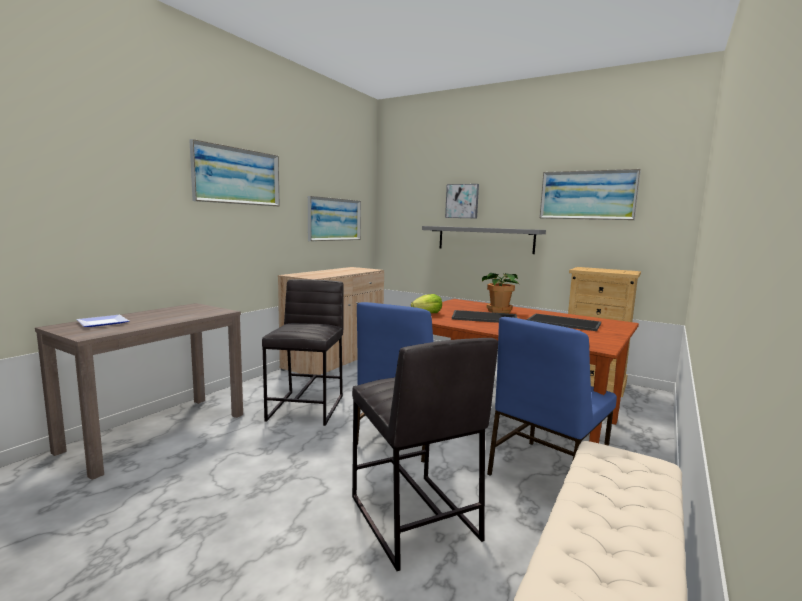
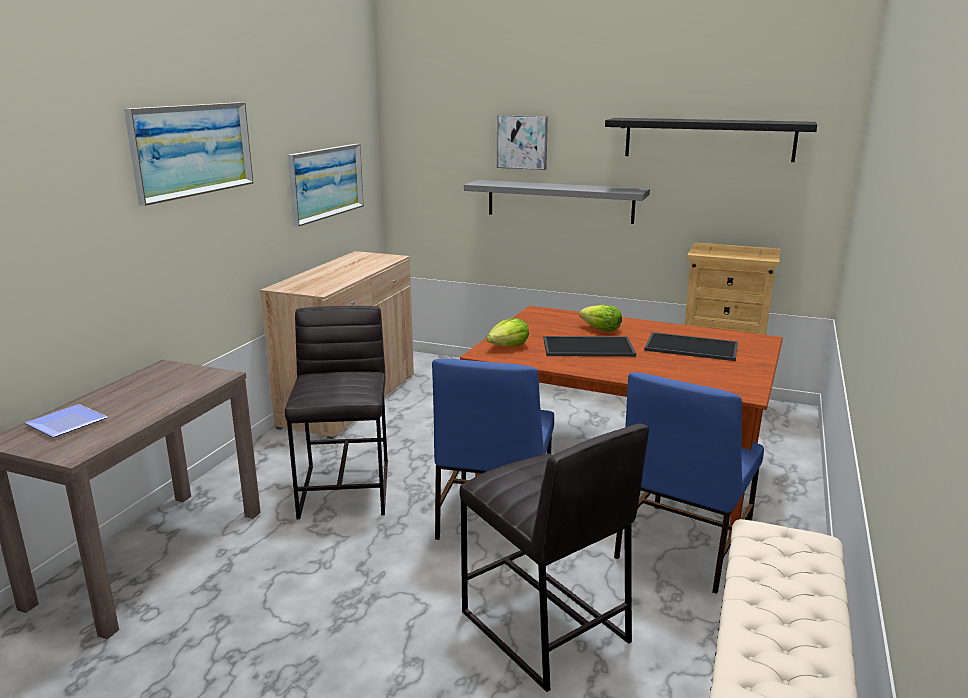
camera: 10 degrees left, 10 degrees up
(499, 311) = (601, 329): potted plant -> lettuce
(587, 195) = (708, 139): picture -> black shelf

